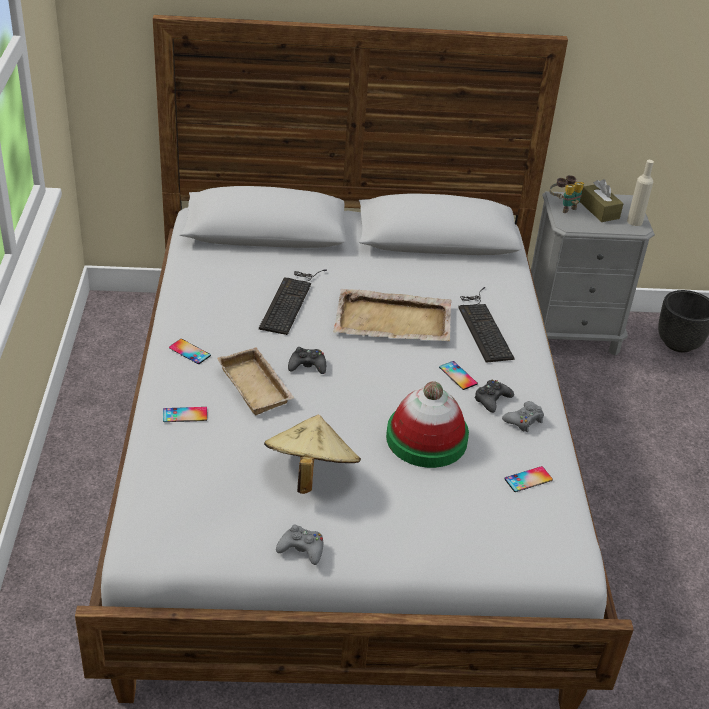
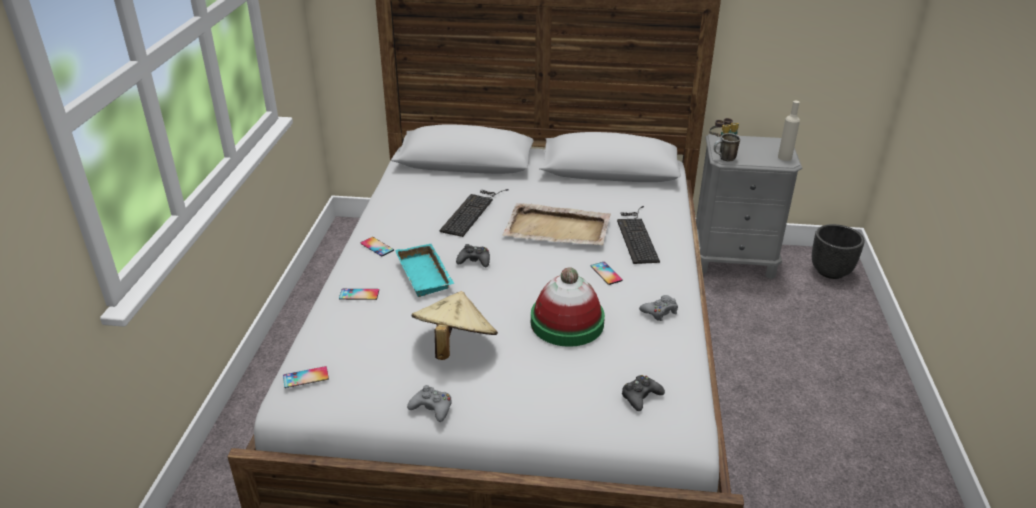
camera: 10 degrees right, 5 degrees down
(257, 386) = (426, 275): beige tray -> turquoise tray
(492, 400) = (633, 293): black game controller -> black game controller (640, 396)
(528, 479) = (655, 360): phone -> phone (306, 377)
(569, 225) = (724, 159): none -> mug
(599, 210) = (753, 148): brown tissue box -> none

